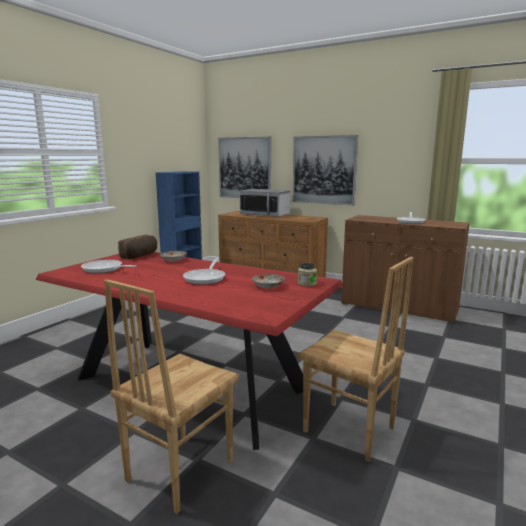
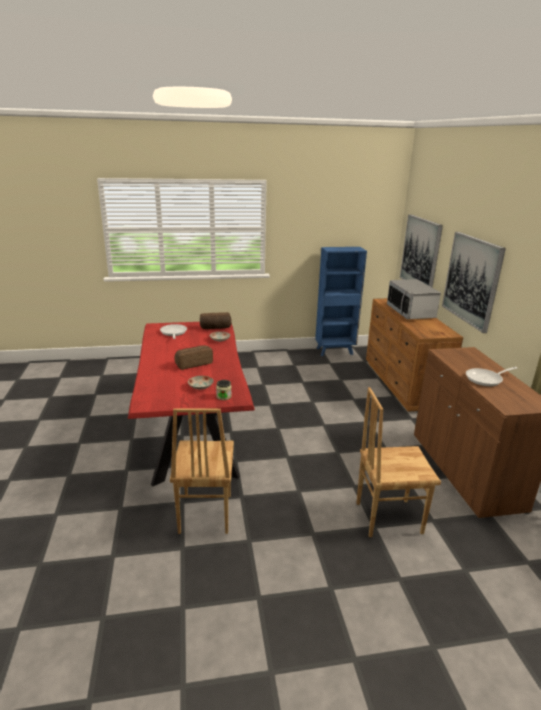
camera: 50 degrees right, 10 degrees up
(178, 470) = (113, 468): brown chair -> brown chair (387, 517)
(206, 278) = (193, 363): frying pan -> bread

